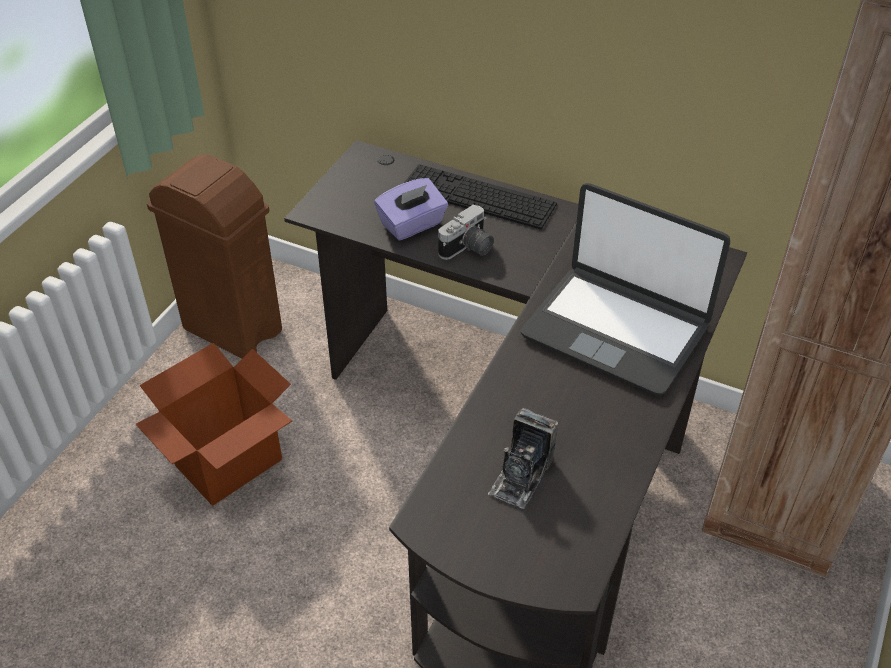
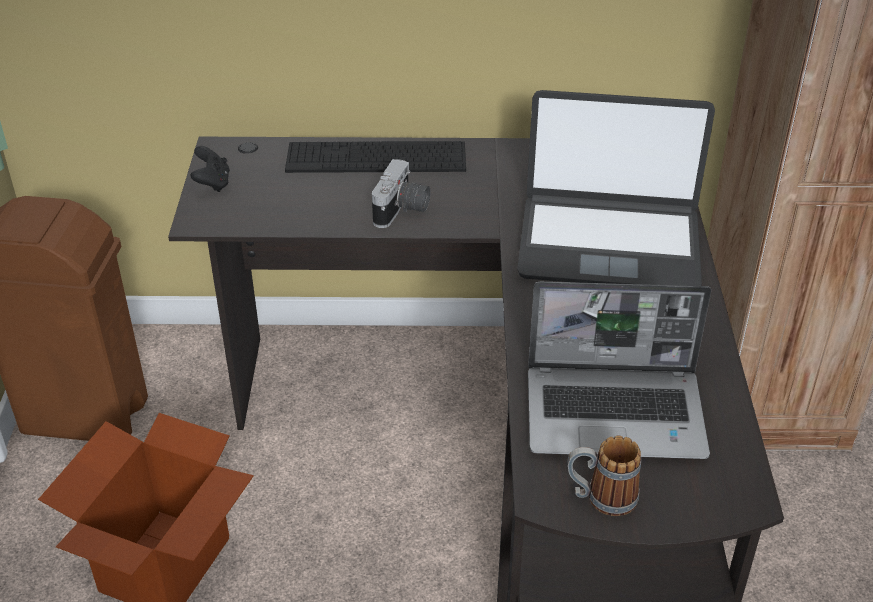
camera: 25 degrees left, 5 degrees down
(341, 183) = (212, 183): none -> black game controller
(412, 225) = (324, 204): purple tissue box -> none
(461, 538) = (601, 498): none -> mug
(521, 475) = (617, 413): camera -> laptop

